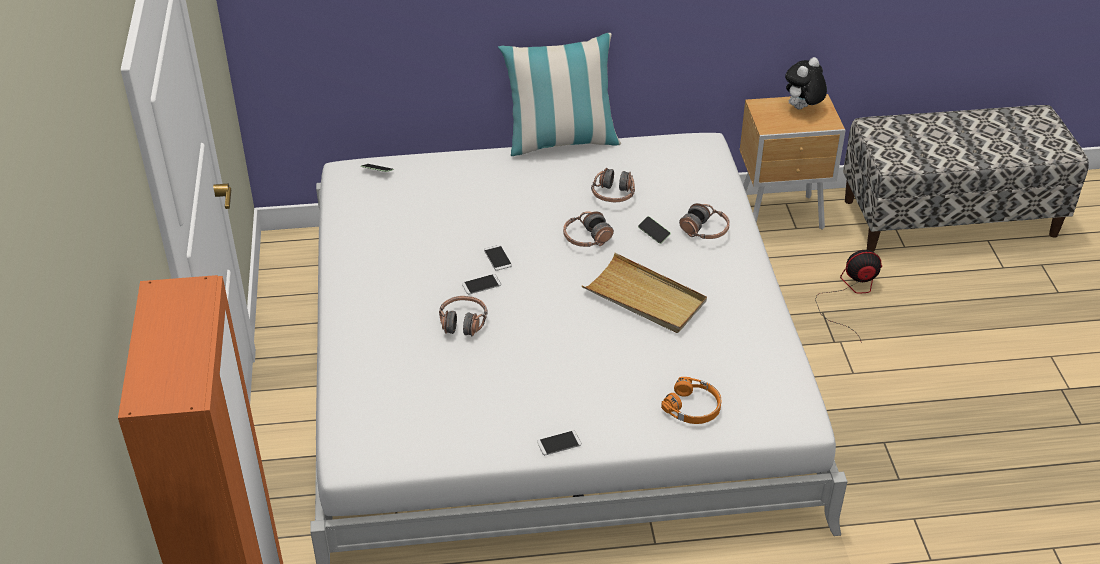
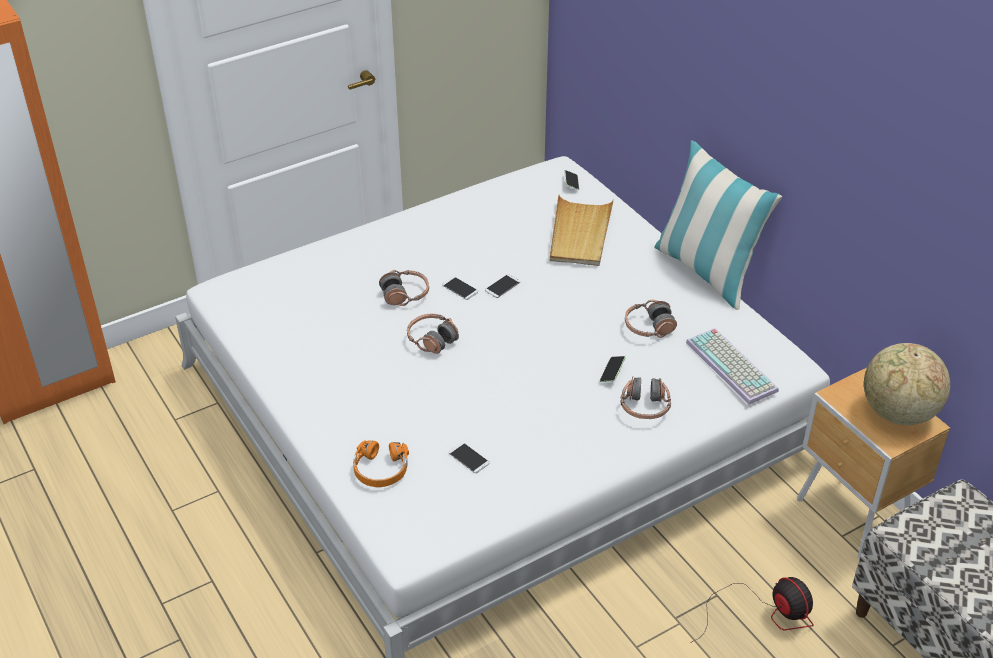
camera: 65 degrees right, 0 degrees up
(559, 443) = (291, 397): phone -> phone (469, 458)
(587, 238) = (571, 331): headphones -> headphones (432, 339)
(645, 297) = (512, 394): beige tray -> beige tray (580, 234)
(689, 169) = (733, 366): none -> keyboard
(802, 109) = (897, 413): plush toy -> globe

